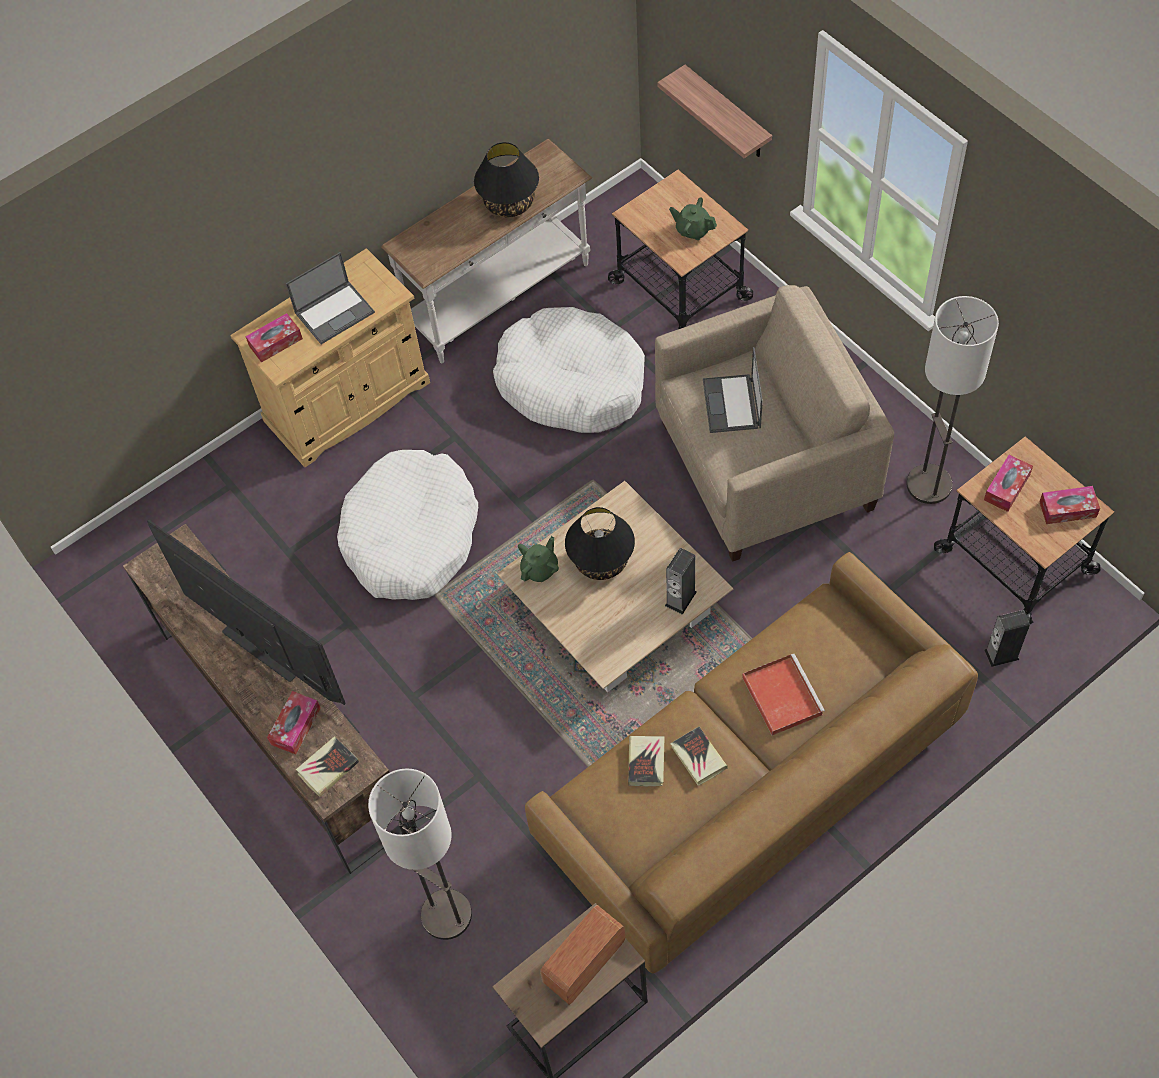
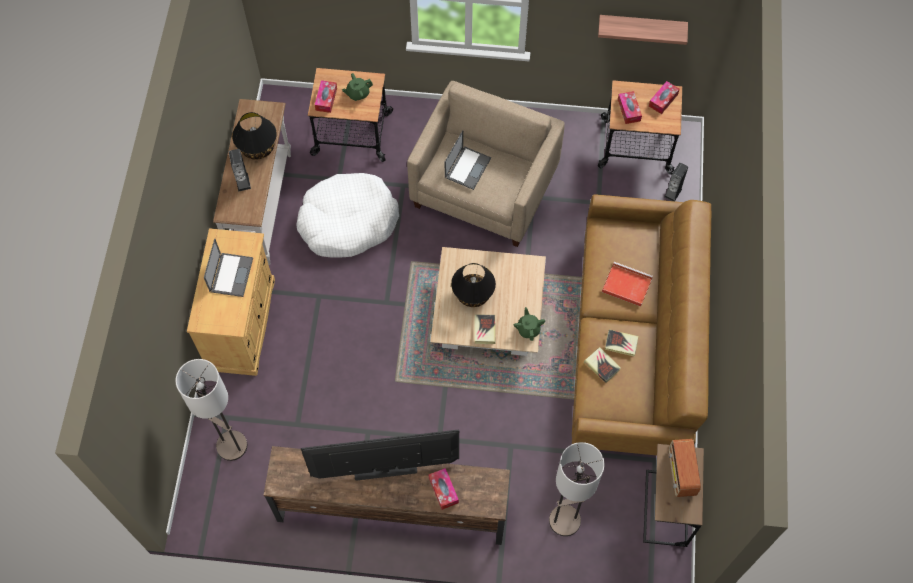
camera: 50 degrees left, 5 degrees up
(275, 342) = (217, 315): tissue box -> tissue box (326, 99)
(328, 768) = (481, 495): book -> book (484, 330)
(411, 536) = (352, 363): white dog bed -> none
(540, 569) = (448, 322): green teapot -> green teapot (528, 329)
(680, 598) = (528, 281): speaker -> speaker (243, 182)
(727, 114) = (336, 18): shelf -> shelf (641, 27)
(732, 405) = (467, 167): laptop -> laptop turned 105 degrees counterclockwise
(928, 484) = (565, 139): floor lamp -> floor lamp (231, 446)

